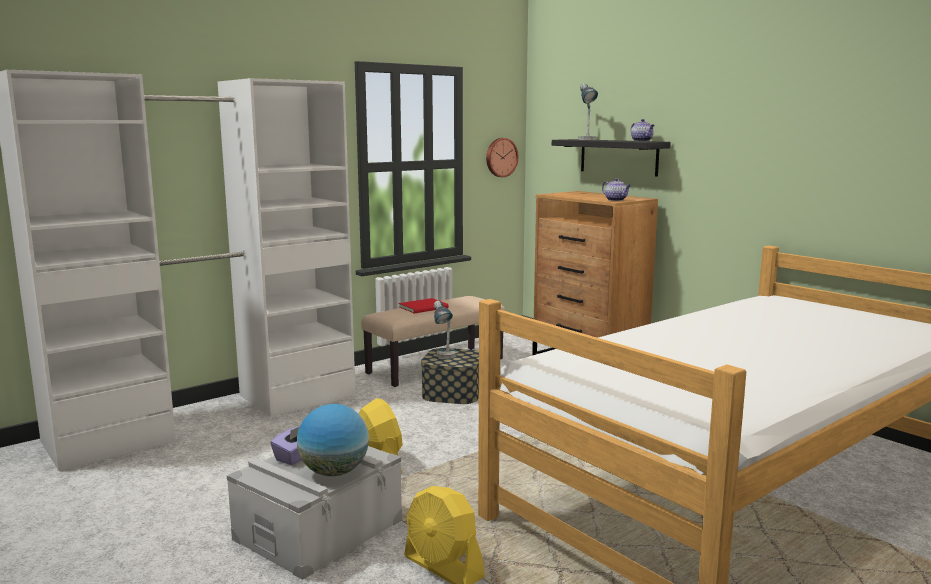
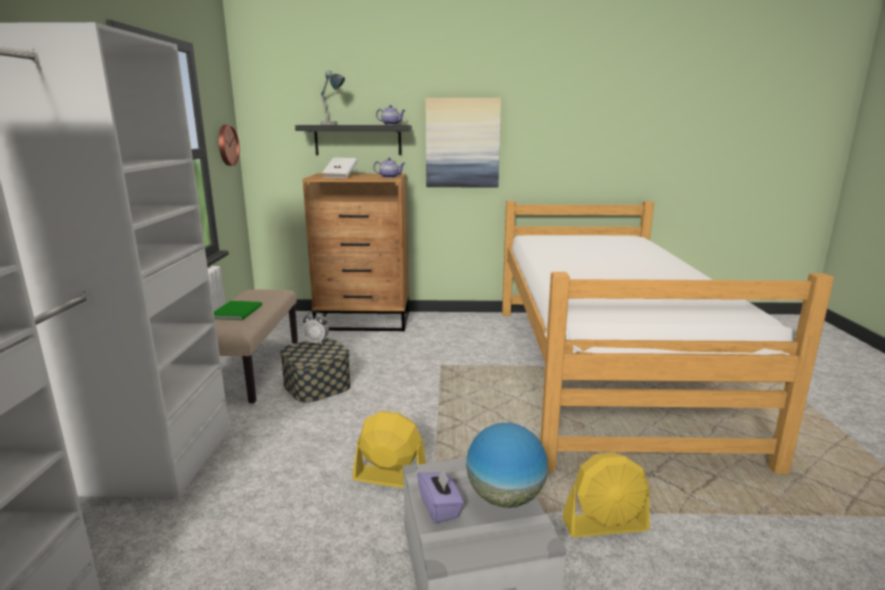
camera: 50 degrees left, 5 degrees up
(425, 307) = (238, 311): red book -> green book
(445, 358) = (311, 354): table lamp -> none
(467, 352) = (316, 342): none -> alarm clock
(577, 195) = (340, 176): none -> white book
(723, 166) = (462, 143): none -> picture

